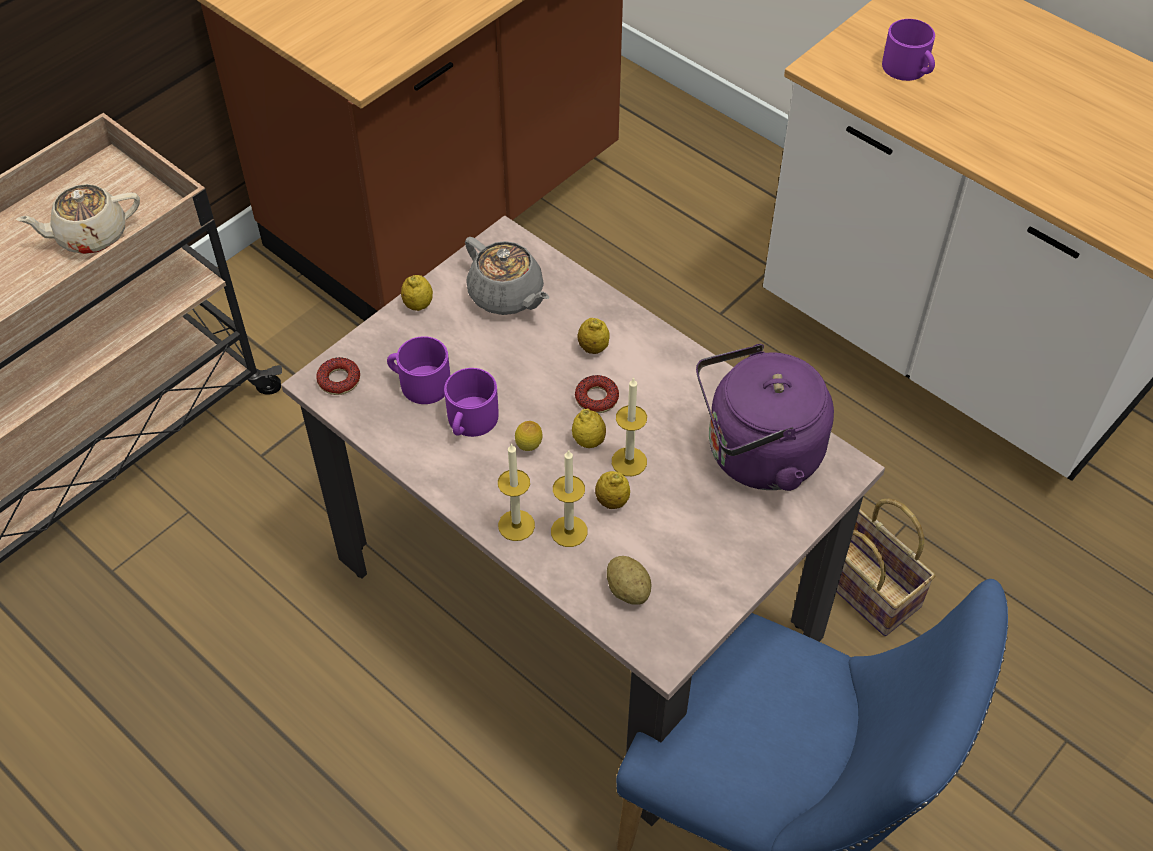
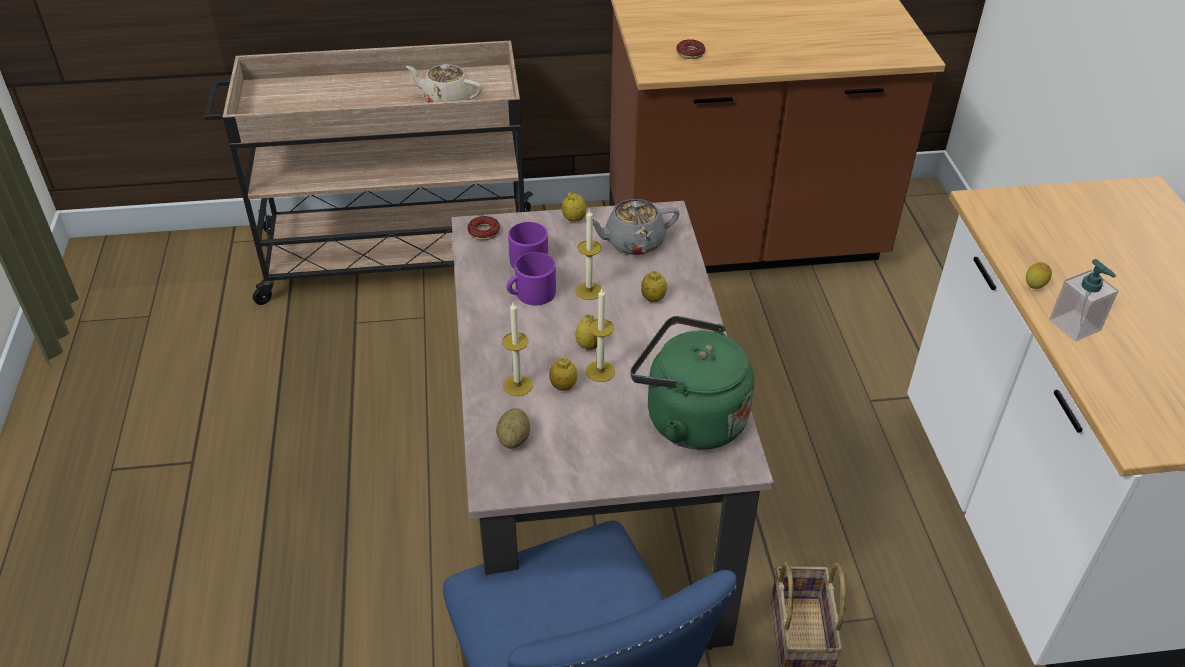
camera: 40 degrees right, 10 degrees down
(507, 296) = (633, 242): grey teapot -> grey teapot turned 75 degrees clockwise
(516, 525) = (491, 362): candle -> candle (589, 291)
(529, 448) = (548, 327): lemon -> lemon (1033, 288)
(596, 398) = (622, 326): donut -> donut (690, 53)
(756, 455) = (689, 418): purple kettle -> green kettle
(908, 69) = (1052, 234): purple mug -> none
(1010, 157) = (1075, 325): none -> soap dispenser

